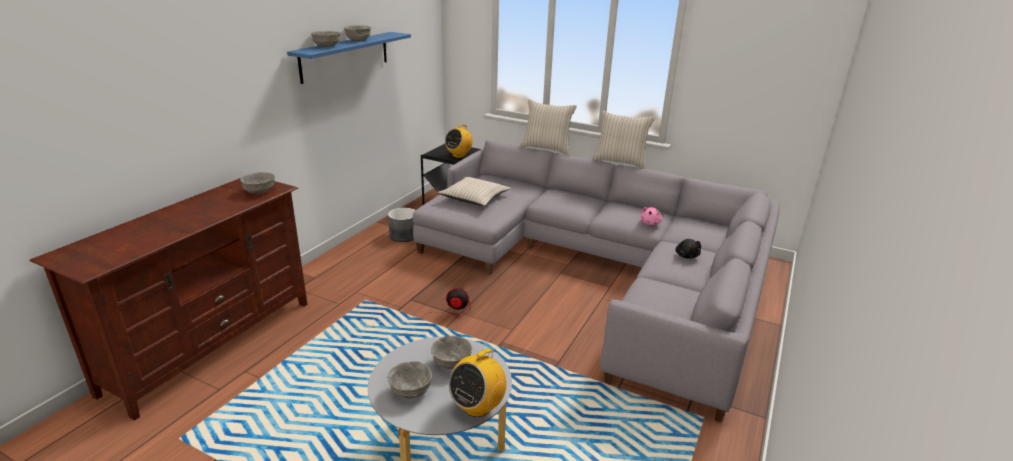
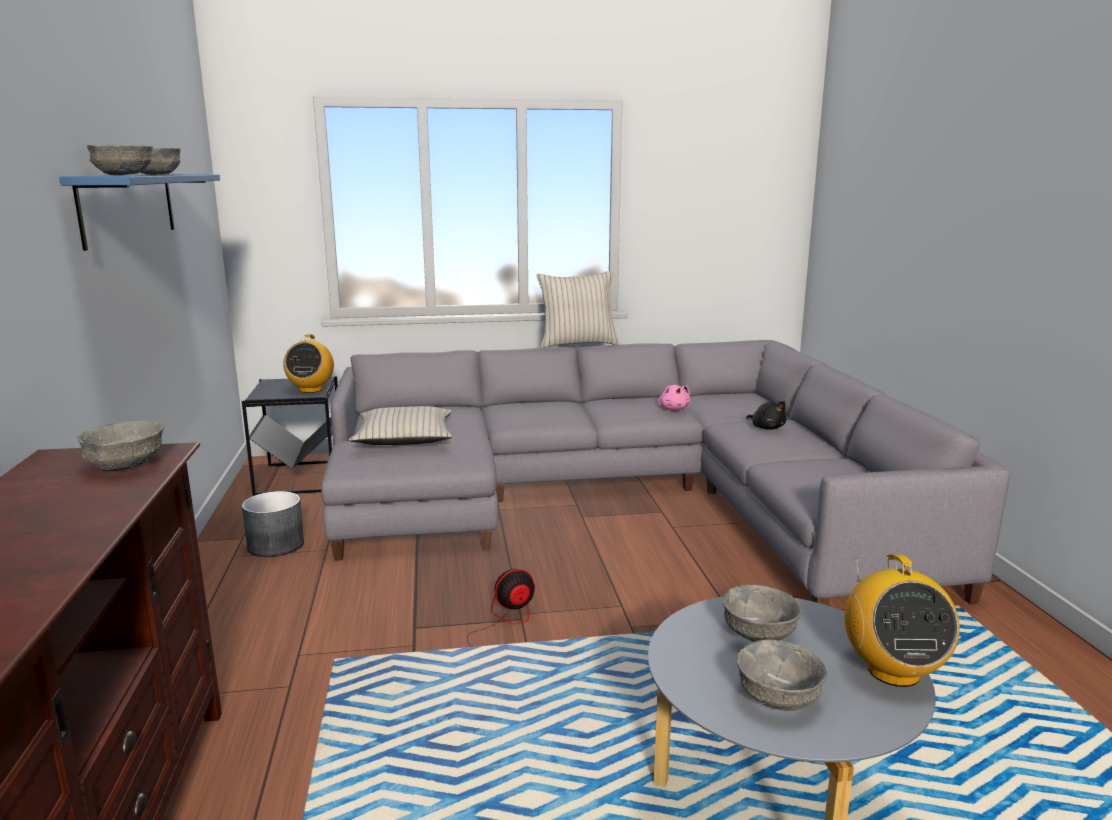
camera: 35 degrees left, 10 degrees down
(546, 148) = (458, 348): beige pillow -> none

